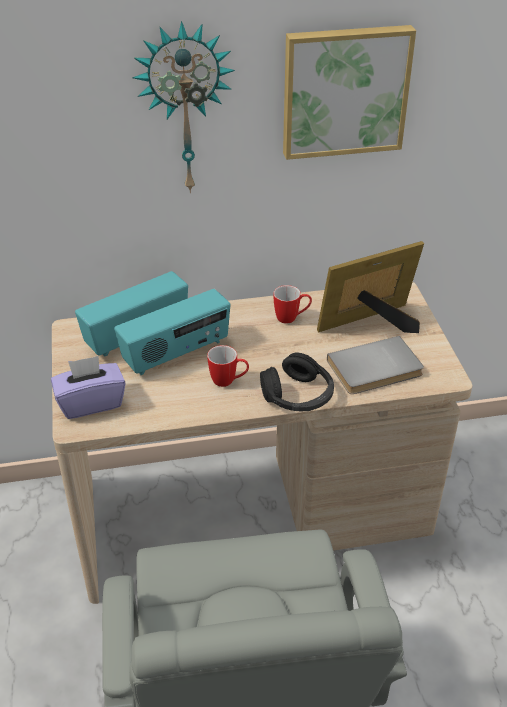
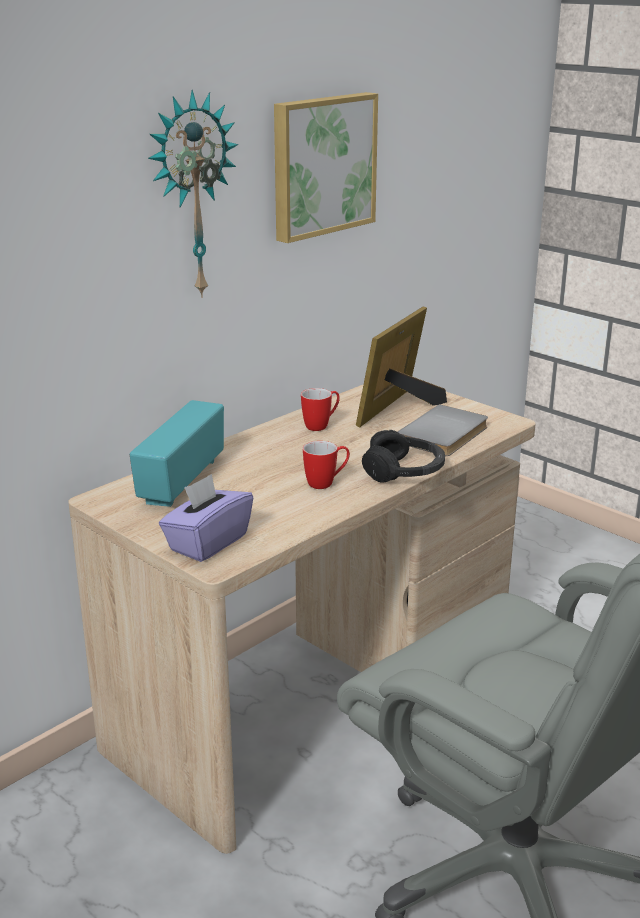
camera: 35 degrees left, 15 degrees down
(176, 354) = (245, 481): radio -> none

